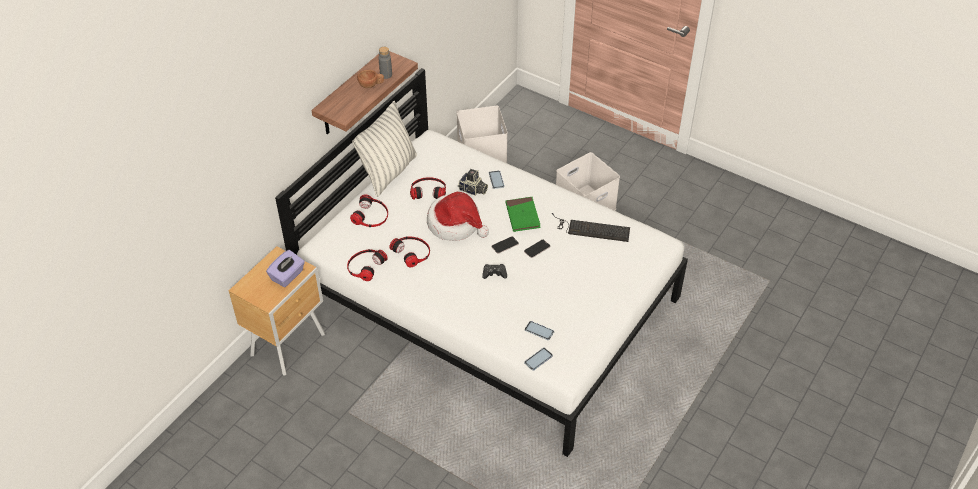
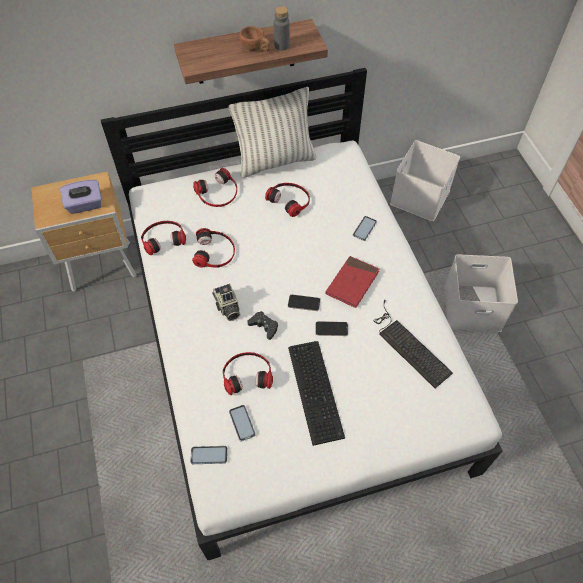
camera: 40 degrees right, 10 degrees up
(455, 224) = (280, 250): hat -> none
(473, 190) = (330, 225): camera -> camera (227, 307)
(513, 305) = (247, 374): none -> headphones
(522, 216) = (352, 283): green book -> red book
(563, 286) = (317, 389): none -> keyboard

